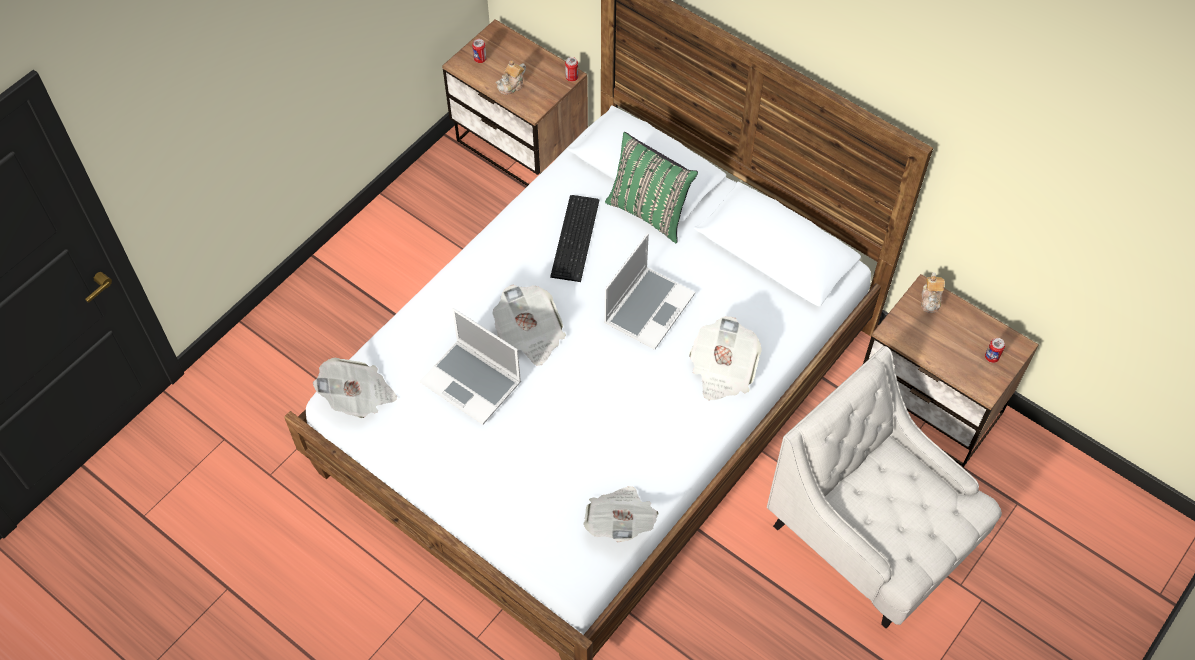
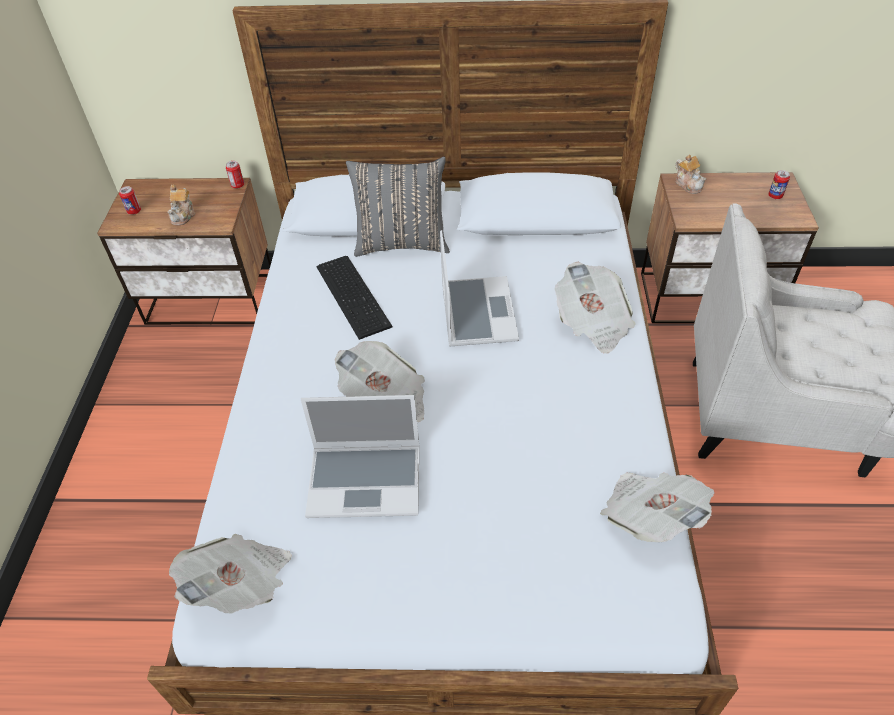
camera: 35 degrees left, 10 degrees down
(649, 212) = (402, 243): green pillow -> grey pillow

